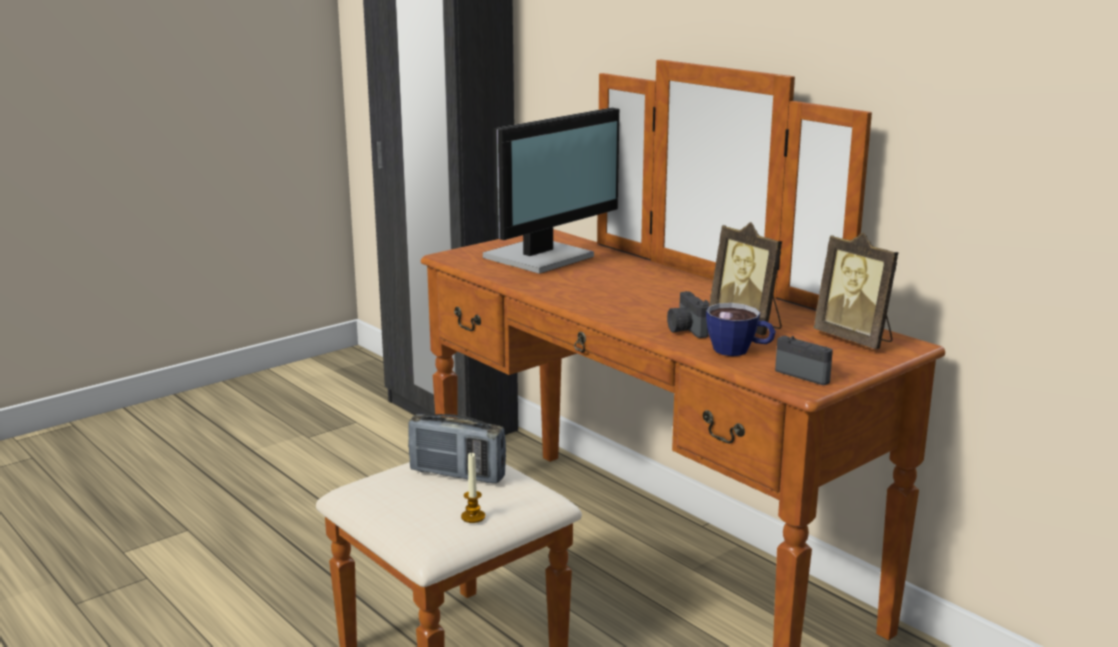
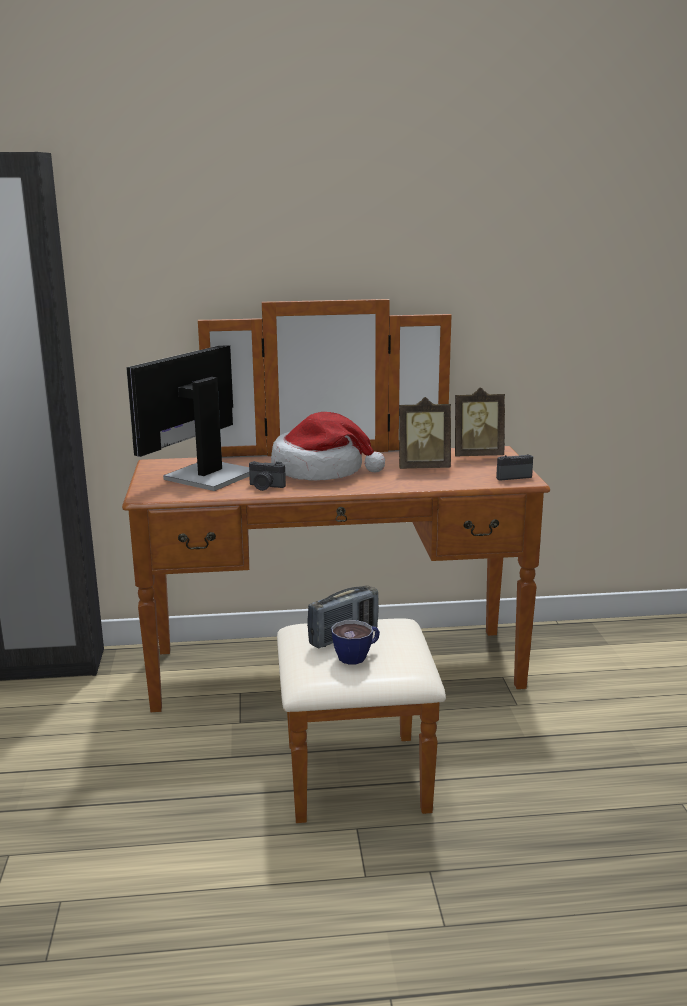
camera: 55 degrees left, 0 degrees up
(473, 517) = (408, 649): candle -> none
(543, 257) = (206, 476): monitor -> monitor turned 135 degrees counterclockwise
(643, 289) = (321, 470): none -> hat
(685, 330) = (408, 480): camera -> camera (265, 487)
(739, 351) = (459, 479): cup -> cup (357, 656)

